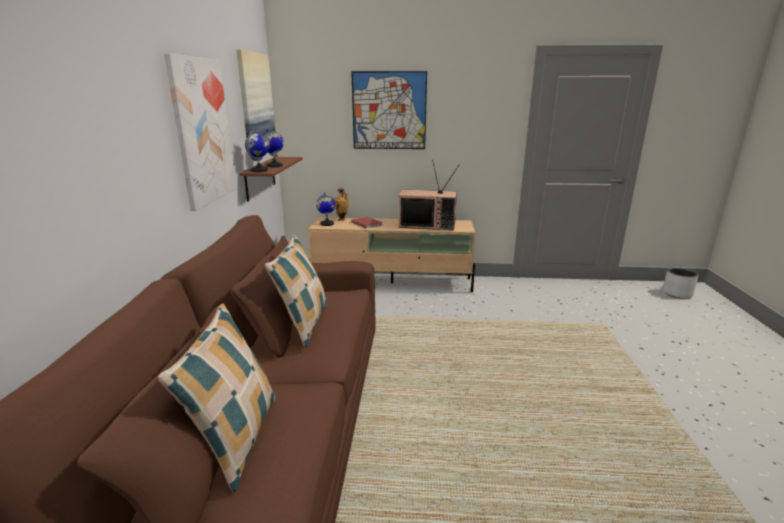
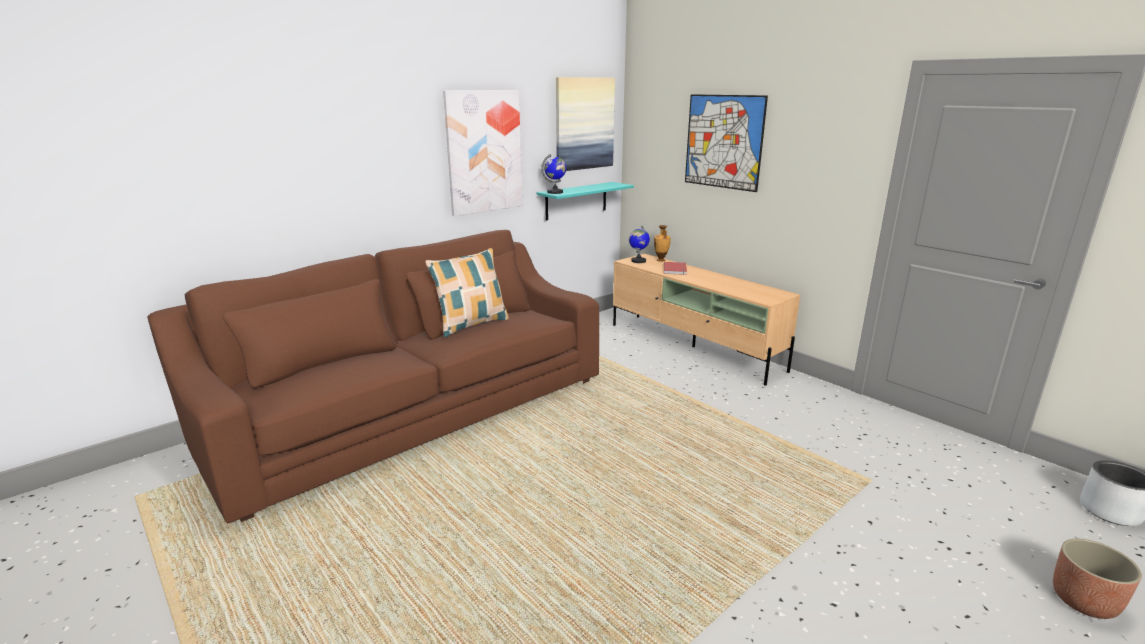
camera: 45 degrees right, 0 degrees up
(237, 438) = (334, 361): pillow -> none
(260, 178) = (576, 200): brown shelf -> turquoise shelf
(274, 166) = (580, 190): globe -> none
(428, 225) = (735, 286): television -> none
(740, 339) = (1084, 601): none -> planter

